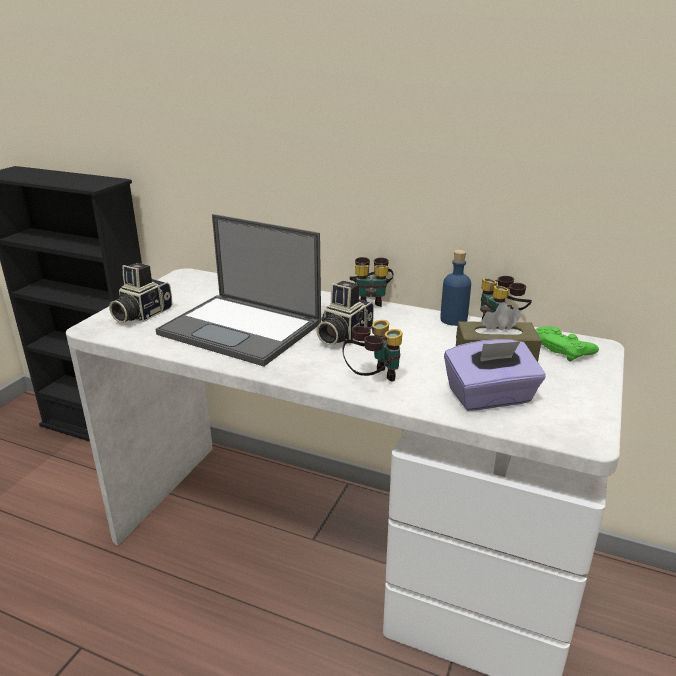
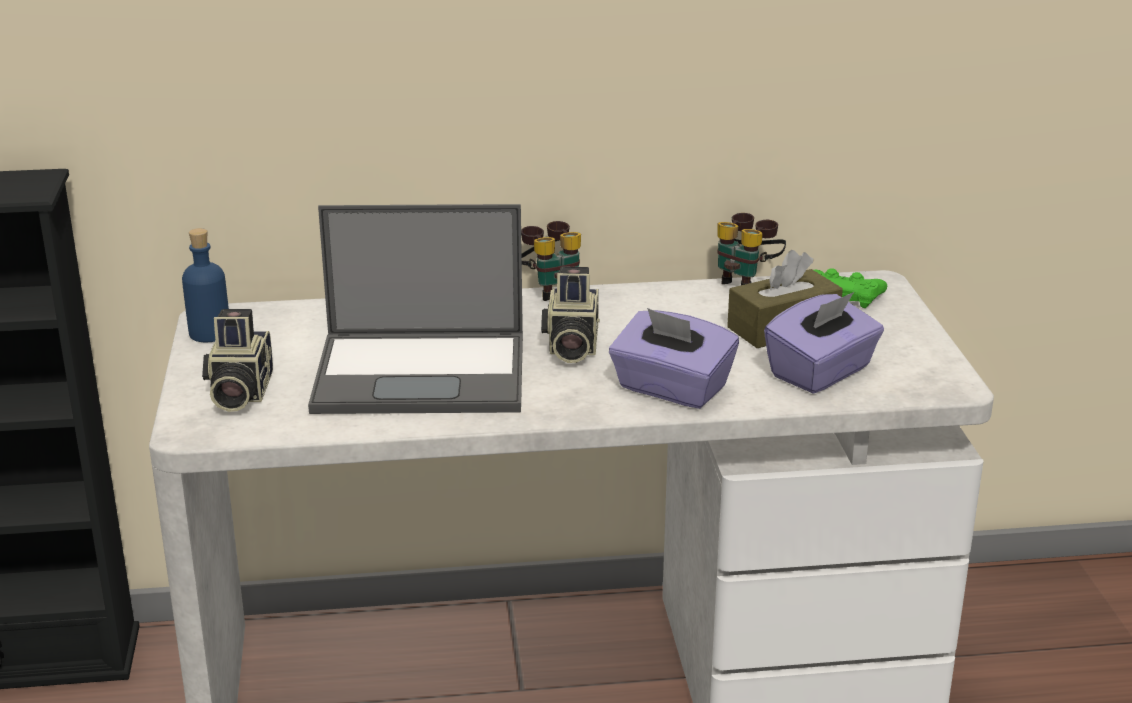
camera: 30 degrees left, 0 degrees up
(372, 379) = (671, 389): binoculars -> purple tissue box
(453, 320) = (685, 290): blue bottle -> blue bottle (210, 333)

